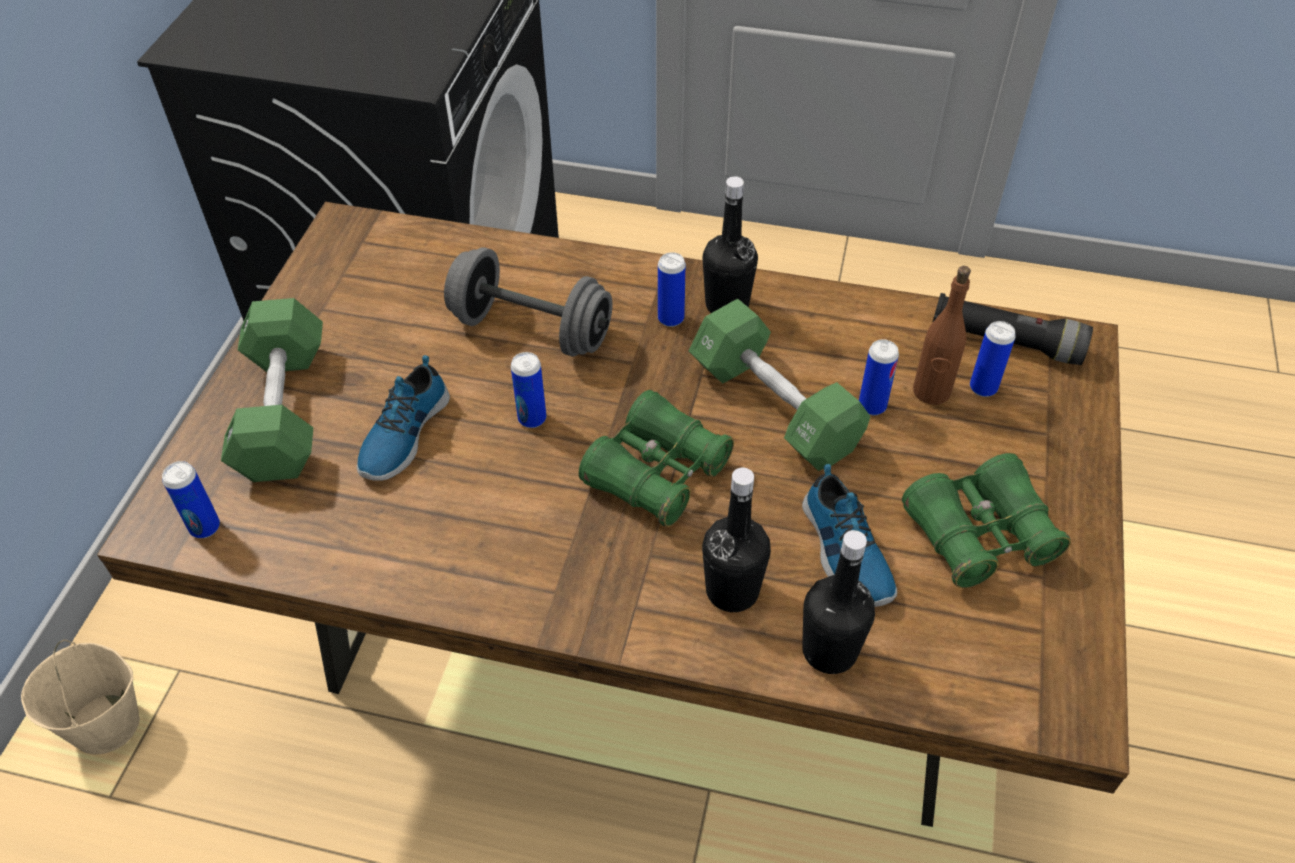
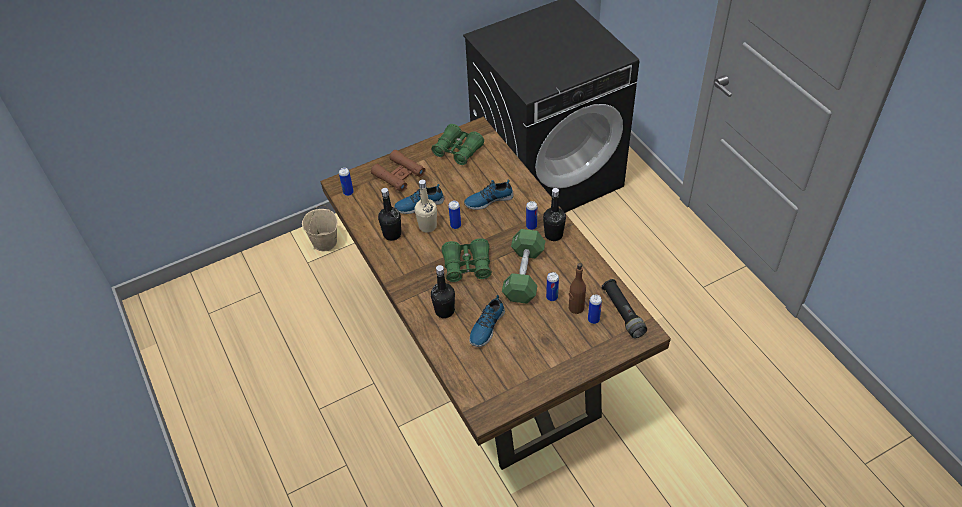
camera: 50 degrees right, 0 degrees up
(283, 411) = (399, 175): green dumbbell -> brown binoculars
(478, 461) = (427, 226): none -> beige bottle
(531, 329) = (488, 199): grey dumbbell -> shoe
(829, 651) = (447, 345): black bottle -> black bottle (392, 234)
(979, 535) = (528, 354): green binoculars -> green binoculars (458, 150)

